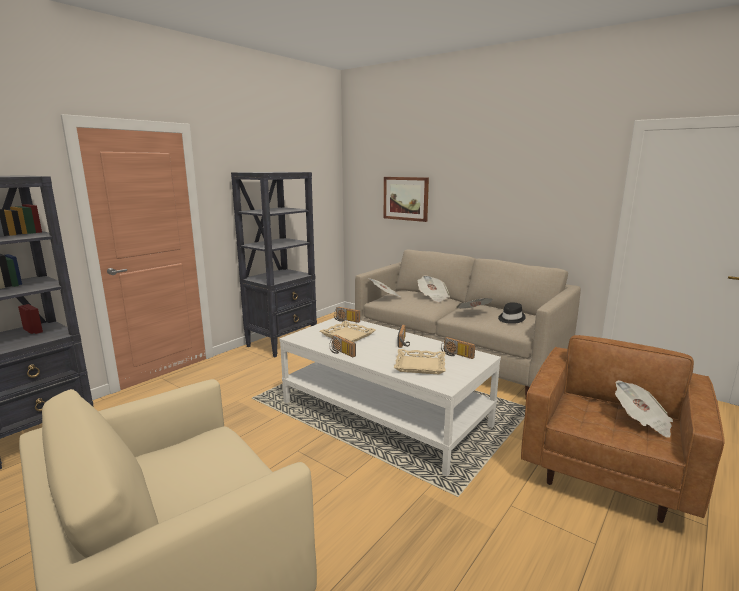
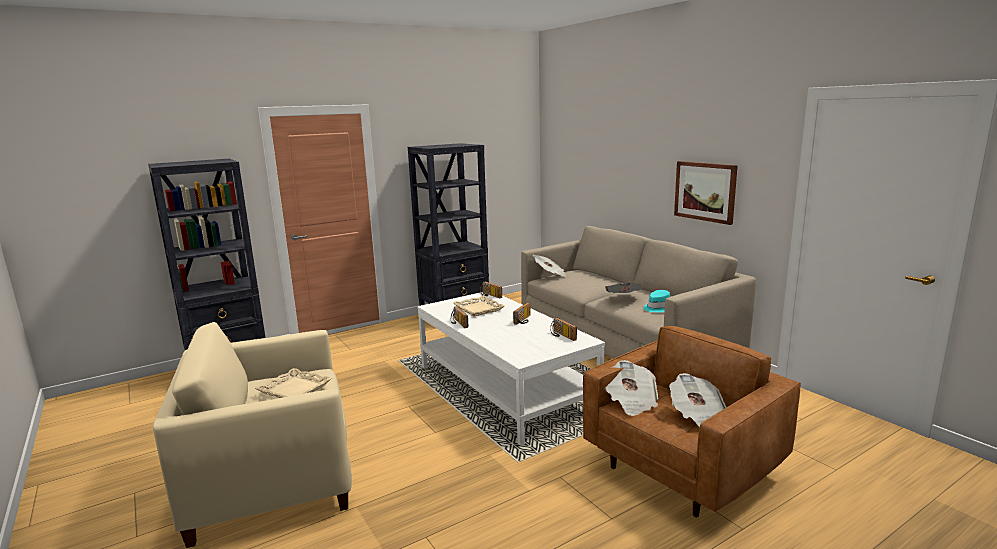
camera: 20 degrees right, 0 degrees up
(406, 198) = (594, 169): picture -> picture (705, 191)
(420, 365) = (518, 341): beige tray -> beige tray (295, 389)
(433, 297) = (598, 279): newspaper -> newspaper (631, 401)
(510, 319) = (658, 307): black hat -> turquoise hat

